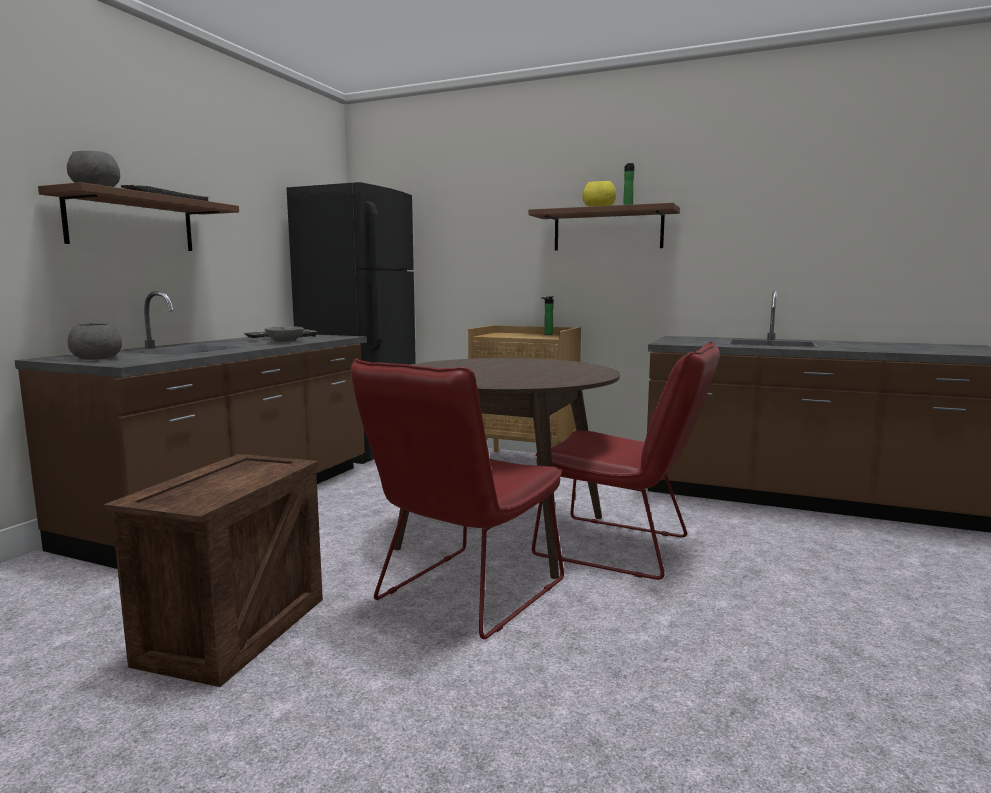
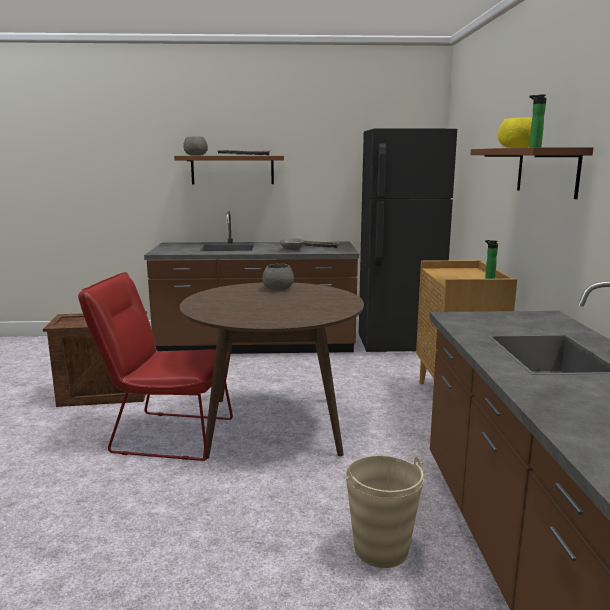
camera: 65 degrees right, 5 degrees up
(96, 358) = (173, 247): grey bowl -> grey bowl (278, 288)
(623, 548) = (279, 476): red chair -> none
(763, 534) = (381, 549): none -> beige bucket

